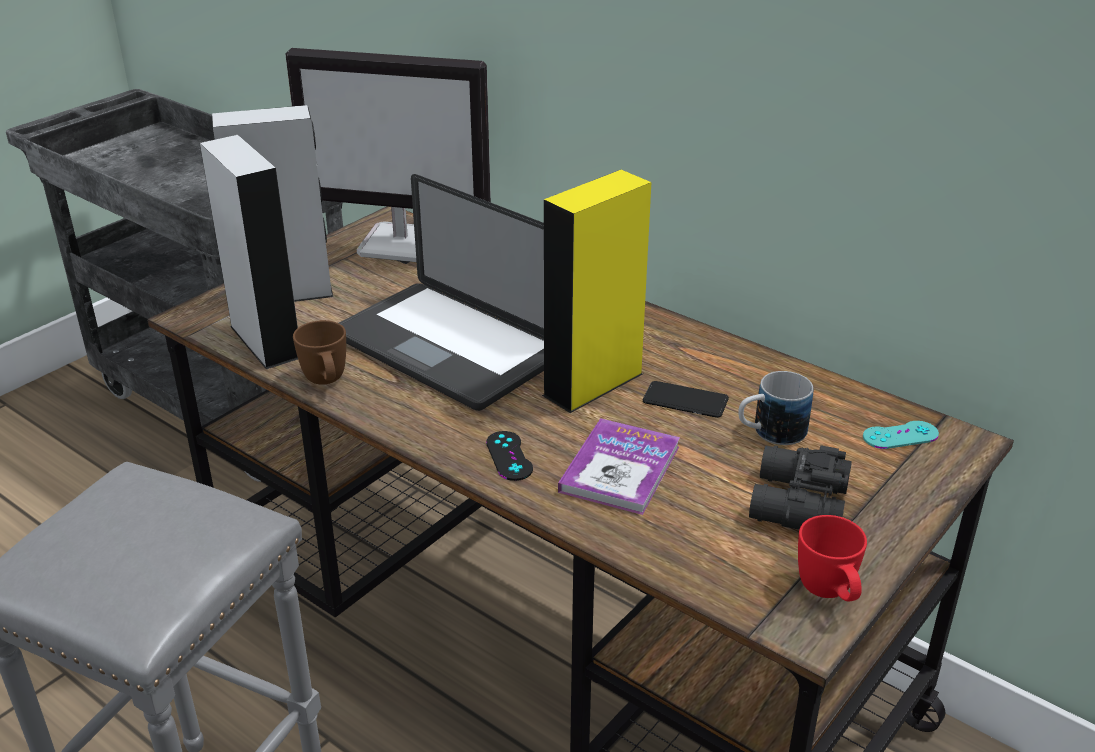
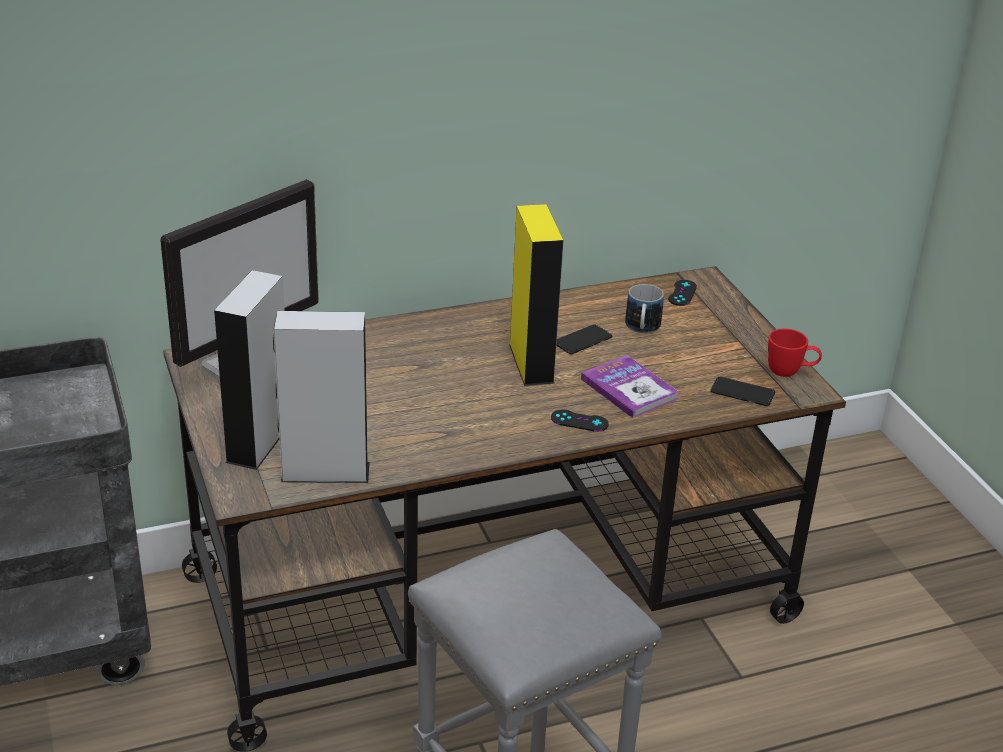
camera: 60 degrees left, 0 degrees up
(327, 383) = (417, 462): brown mug -> none
(448, 347) = (425, 399): laptop -> none
(723, 565) = (742, 392): none -> phone
(795, 504) = (712, 350): black binoculars -> none
(900, 435) = (682, 293): turquoise game controller -> black game controller

